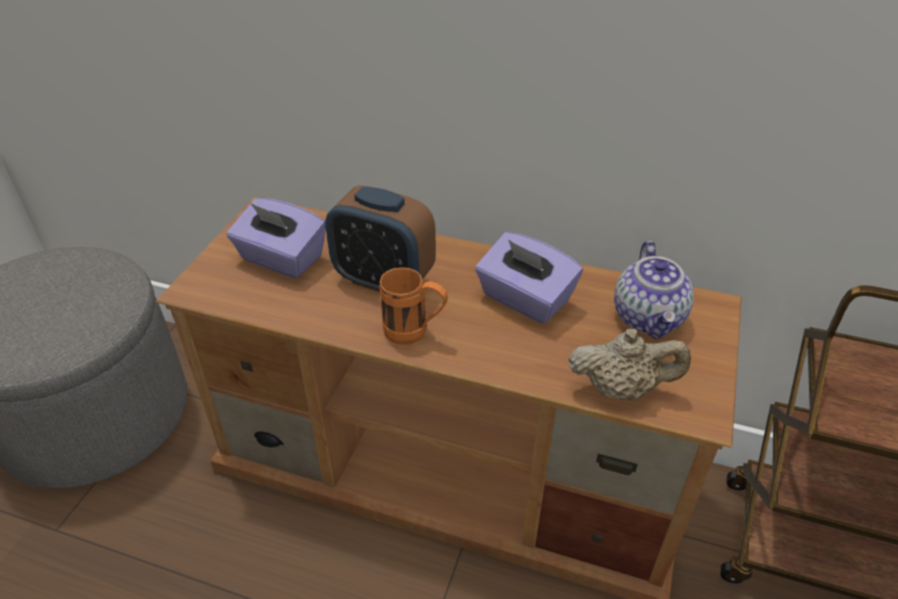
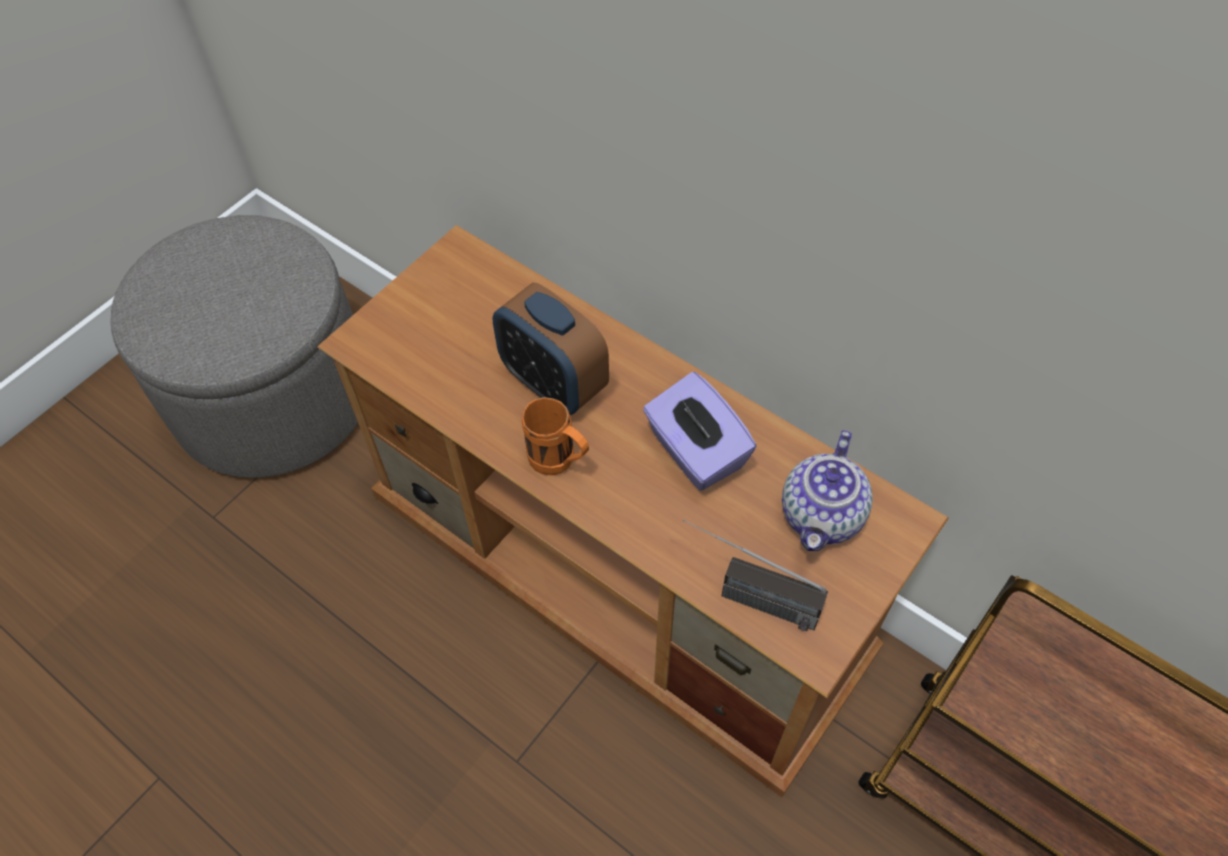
camera: 20 degrees right, 15 degrees up
(281, 259) = (456, 325): purple tissue box -> none
(621, 389) = (744, 596): beige teapot -> radio

